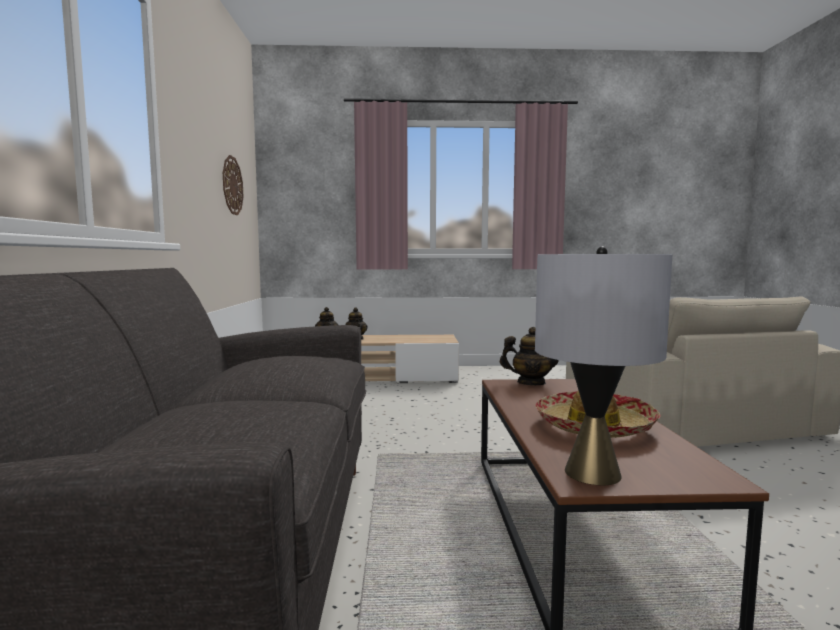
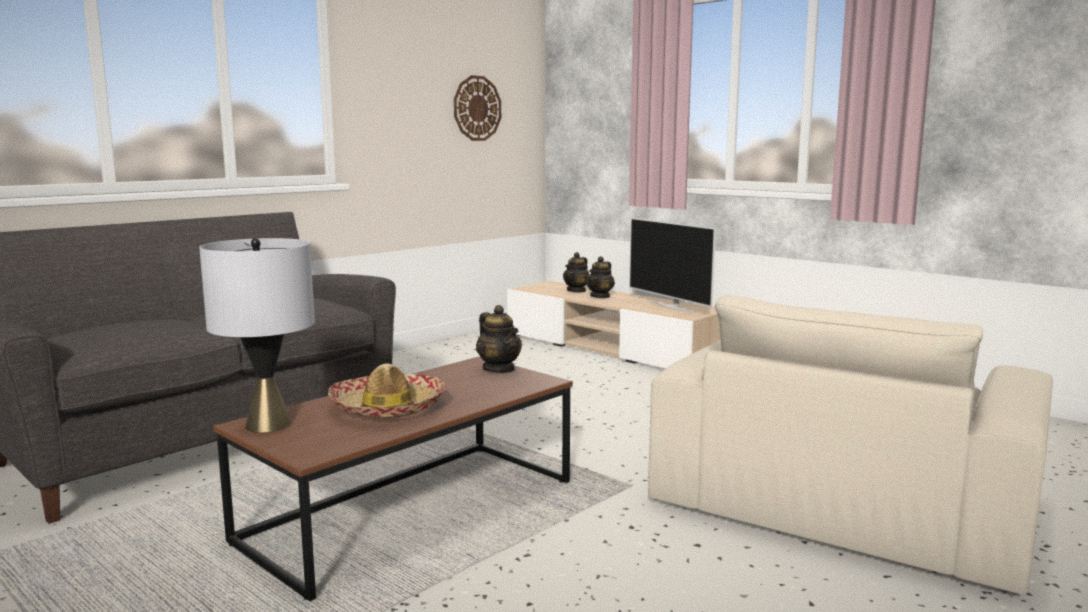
camera: 45 degrees right, 5 degrees up
(419, 337) = (672, 306): none -> television

